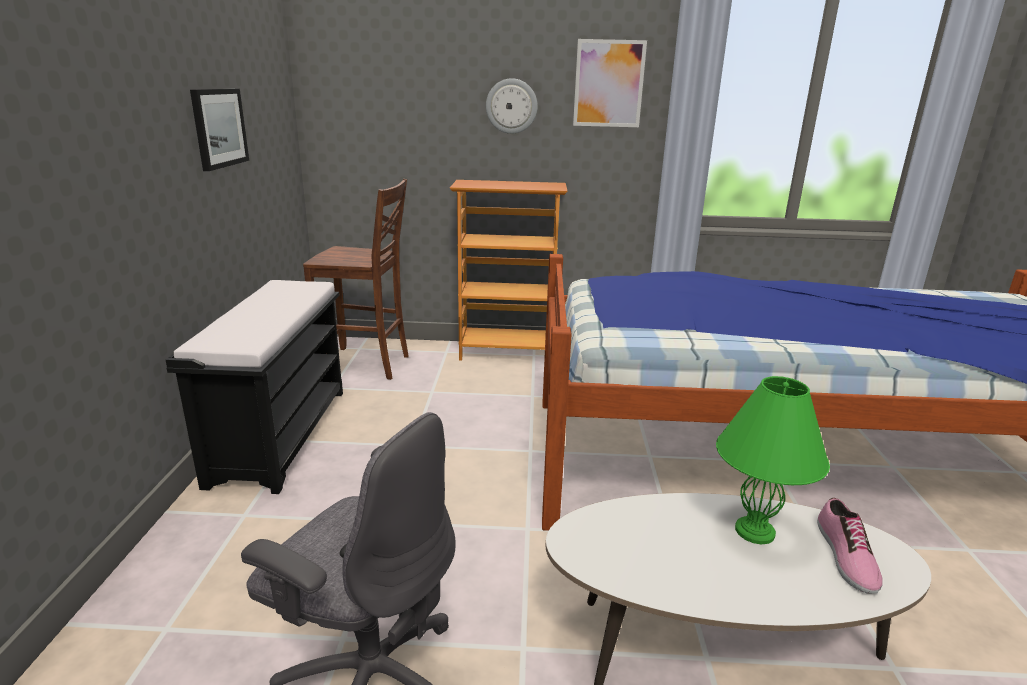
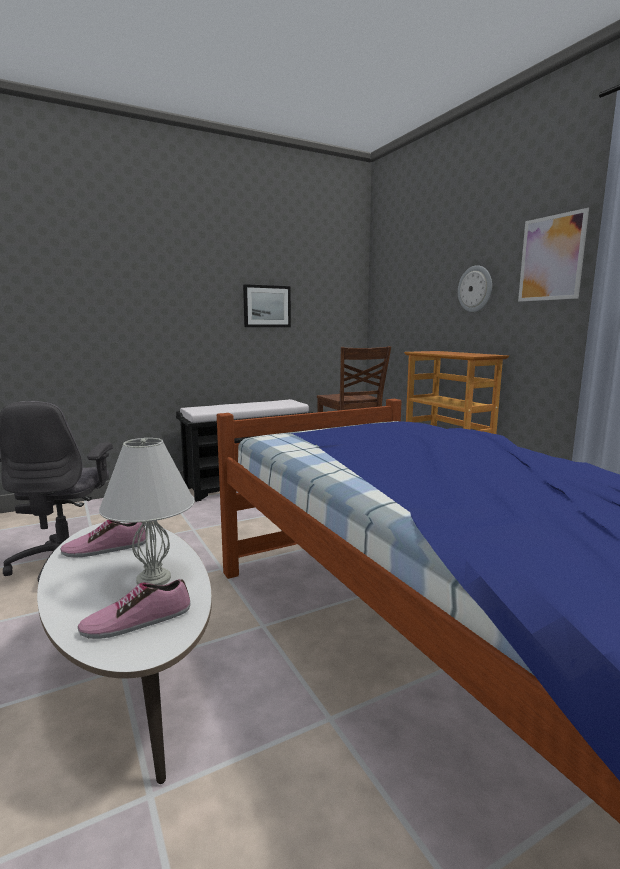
camera: 60 degrees right, 10 degrees down
(650, 554) = (105, 548): none -> shoe
(753, 531) = (153, 578): green table lamp -> white table lamp

